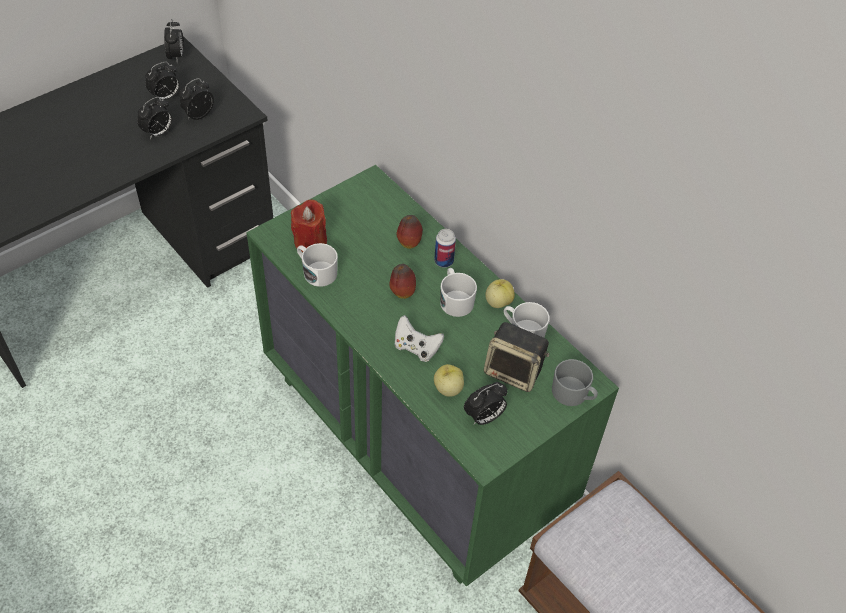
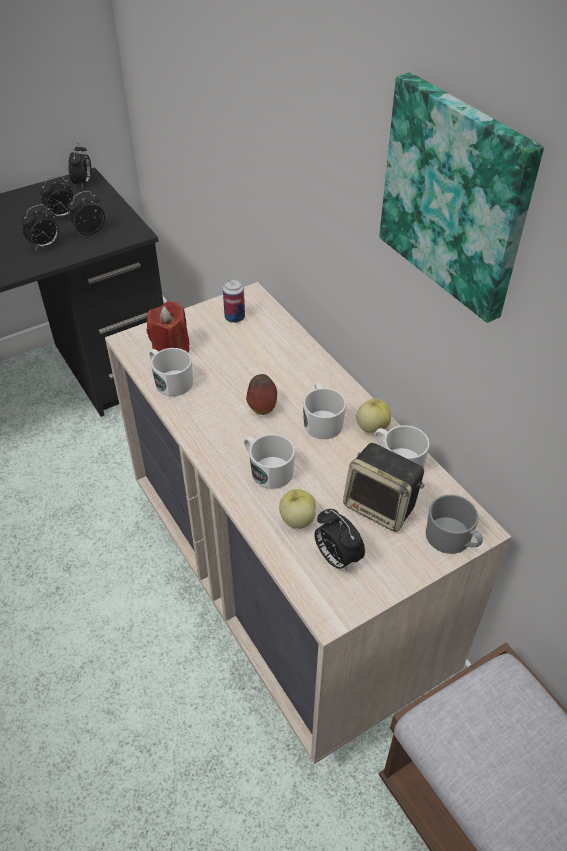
camera: 10 degrees right, 5 degrees down
(409, 242) = (279, 358): apple -> none
(415, 445) = (284, 591): green dresser -> beige dresser
(416, 348) = (267, 470): white game controller -> white mug
(444, 261) = (315, 380): can -> can (234, 318)
(484, 417) = (336, 558): alarm clock -> alarm clock turned 75 degrees clockwise
(566, 135) = (457, 196): none -> picture

